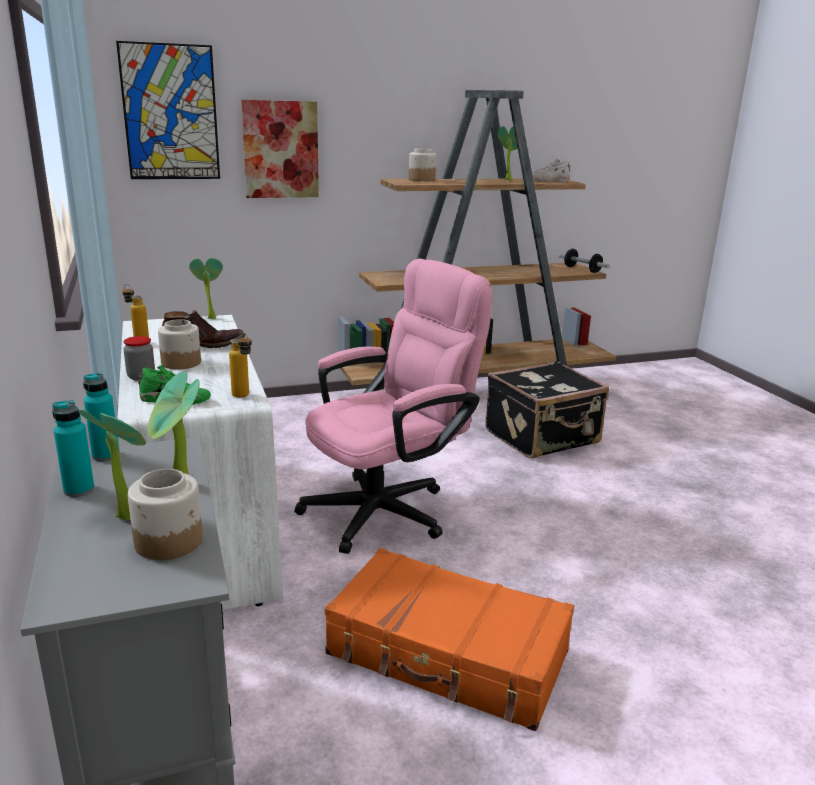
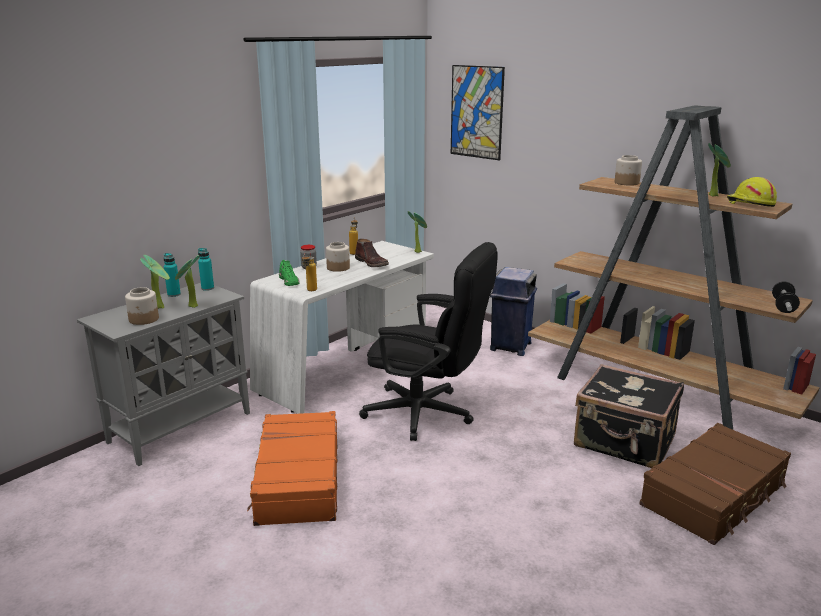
camera: 60 degrees right, 0 degrees up
(280, 149) = (541, 144): picture -> none
(303, 414) = (510, 347): none -> blue trash can
(389, 508) = (428, 414): pink office chair -> black office chair
(548, 181) = (750, 204): white shoe -> yellow hard hat
(646, 438) = (714, 495): none -> brown suitcase

